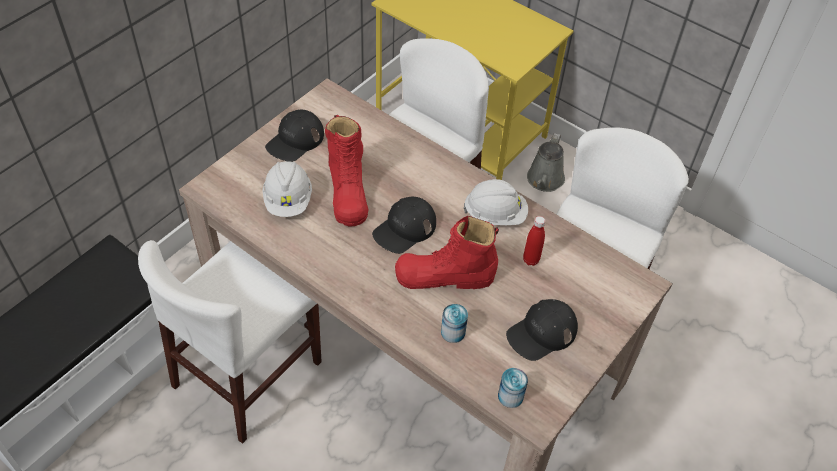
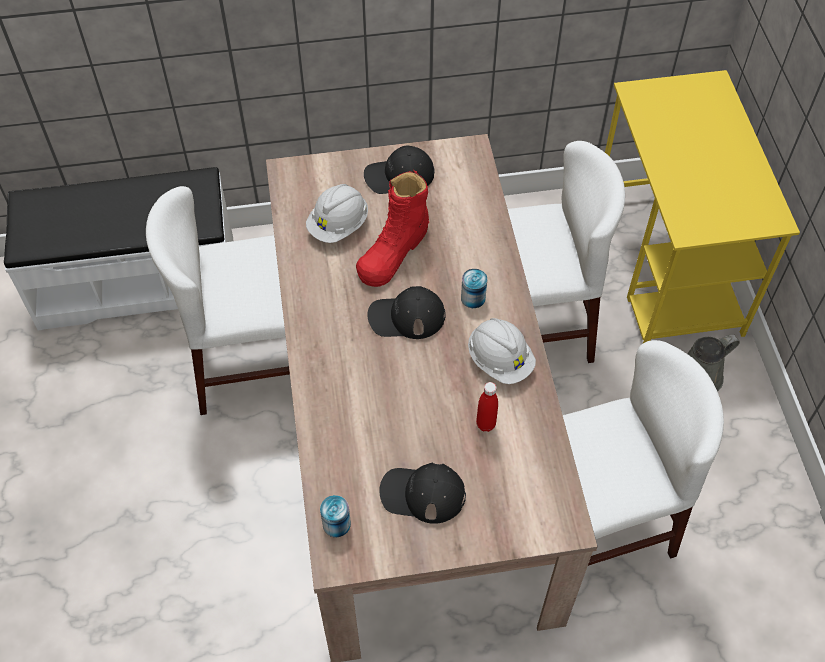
camera: 45 degrees right, 5 degrees up
(445, 276) = (395, 382): red boot -> none
(453, 332) = (349, 434): can -> can (473, 298)

